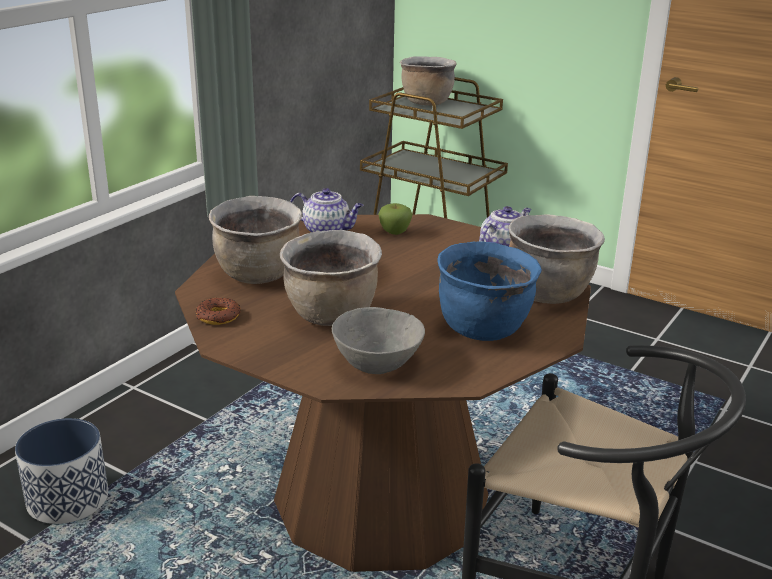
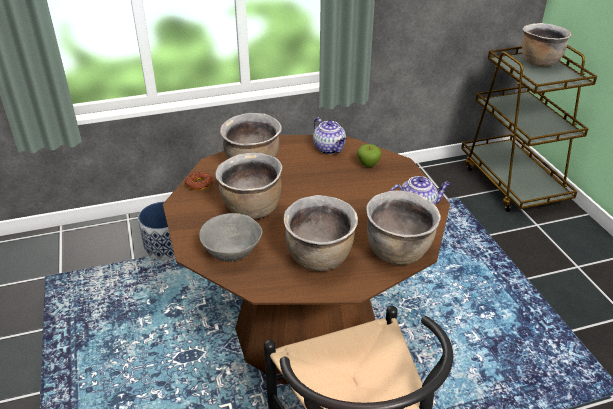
camera: 40 degrees right, 10 degrees up
(484, 329) = (320, 259): blue cooking pot -> brown cooking pot

